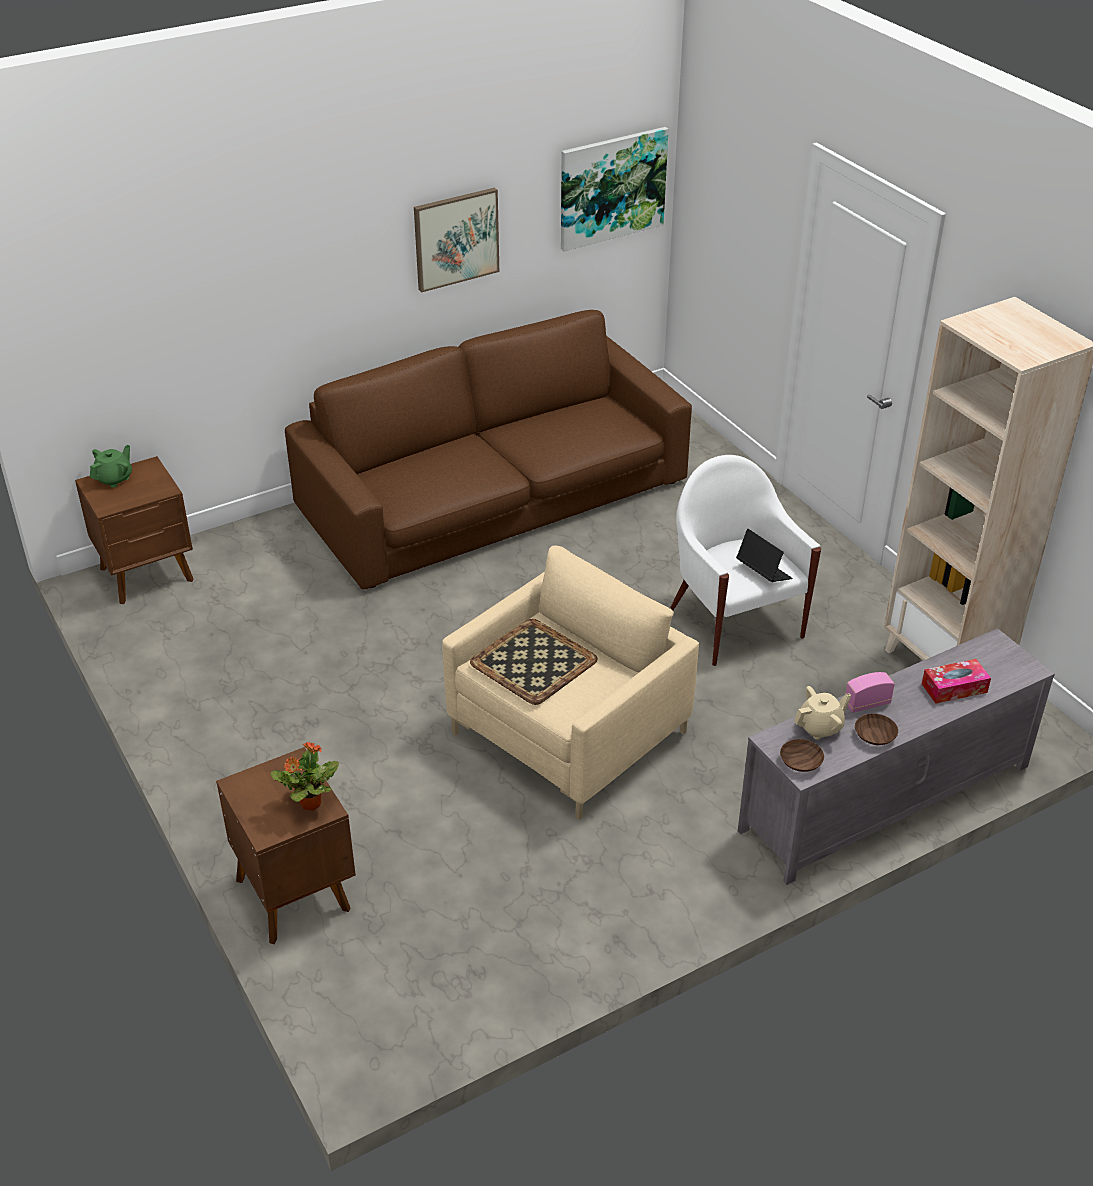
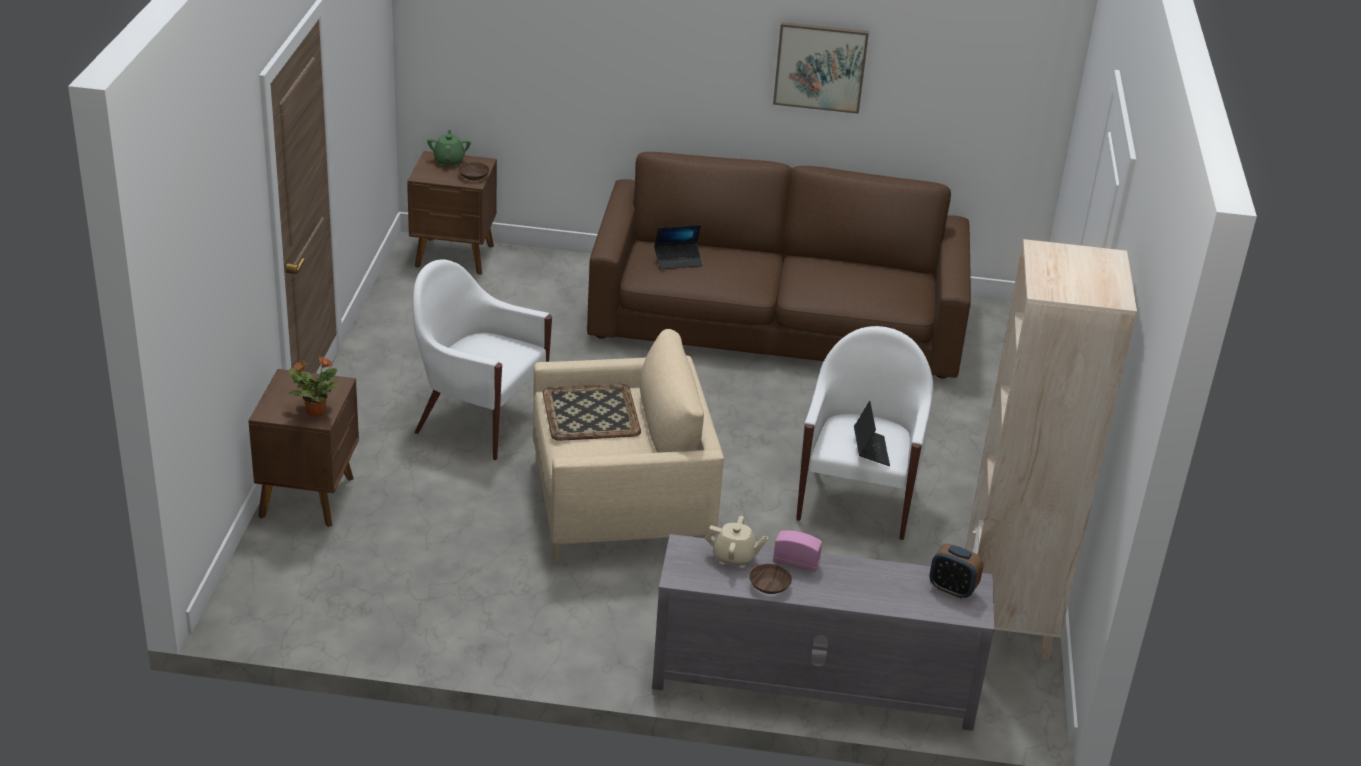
camera: 35 degrees right, 5 degrees down
(114, 479) = (449, 161): green teapot -> green teapot turned 75 degrees counterclockwise
(358, 723) = (478, 419): none -> white armchair
(413, 479) = (678, 260): none -> laptop
(612, 187) = (1001, 74): picture -> none
(800, 762) = (684, 570): brown bowl -> brown bowl (473, 176)
(954, 688) = (886, 591): tissue box -> none
(990, 657) = (952, 589): none -> alarm clock

